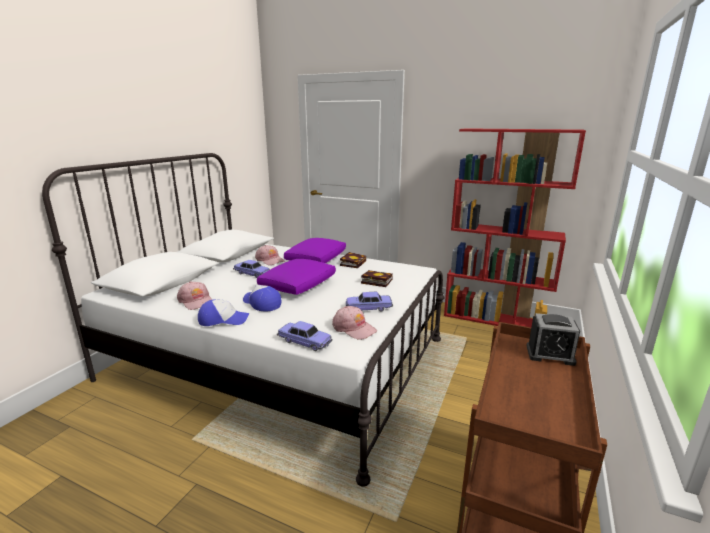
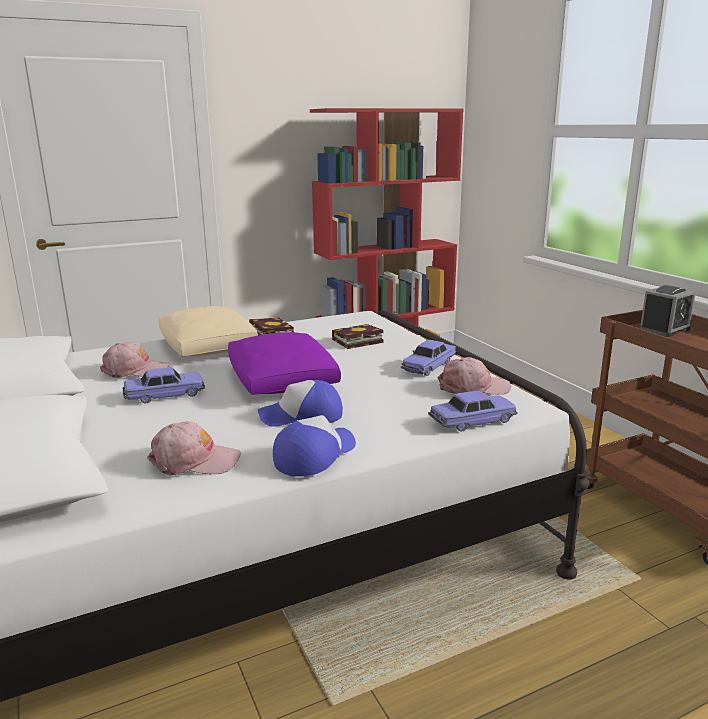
camera: 50 degrees left, 0 degrees up
(316, 259) = (207, 346): purple pillow -> beige pillow

